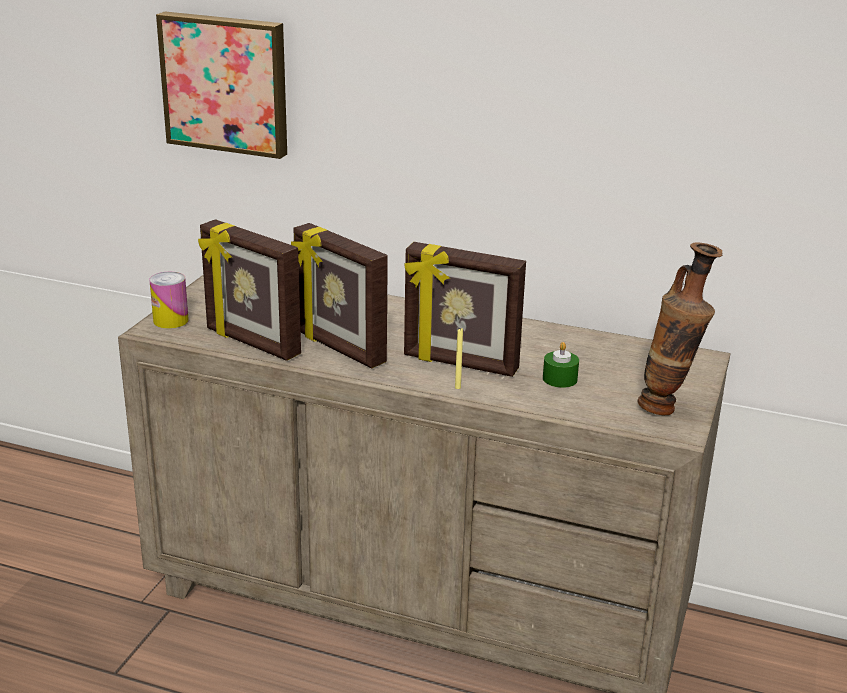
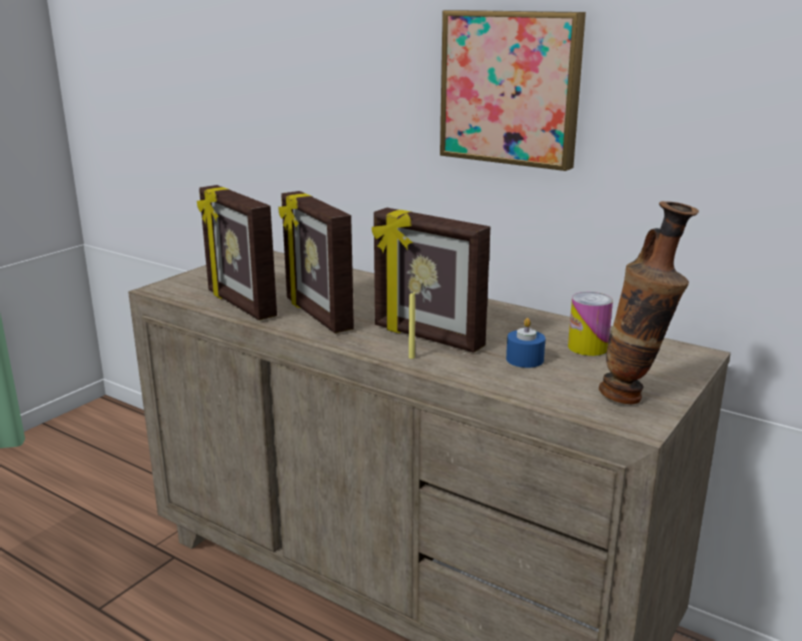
camera: 15 degrees right, 5 degrees down
(171, 320) = (183, 283): can -> can (587, 347)
(226, 83) = (265, 76): picture -> picture (511, 88)
(559, 379) = (524, 359): green candle -> blue candle

